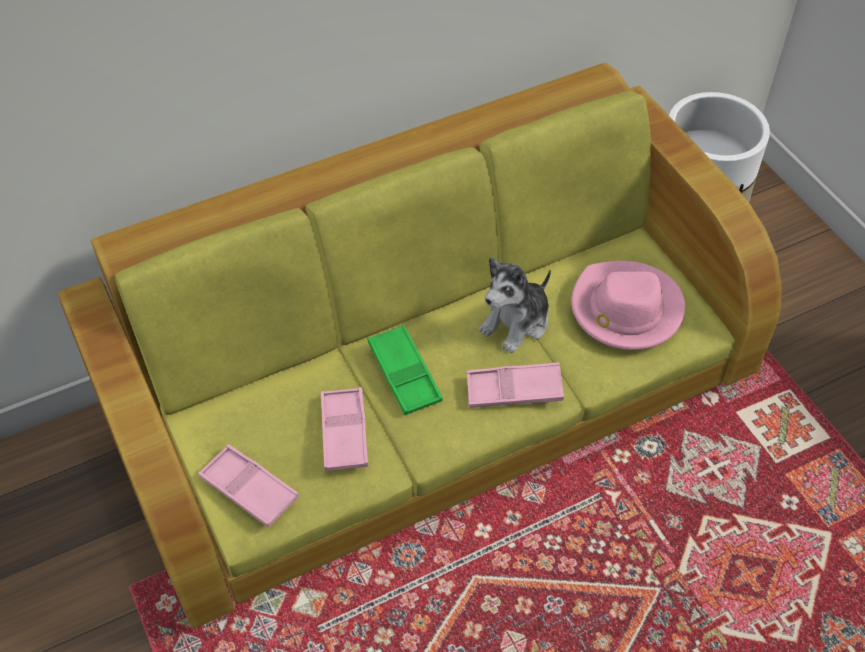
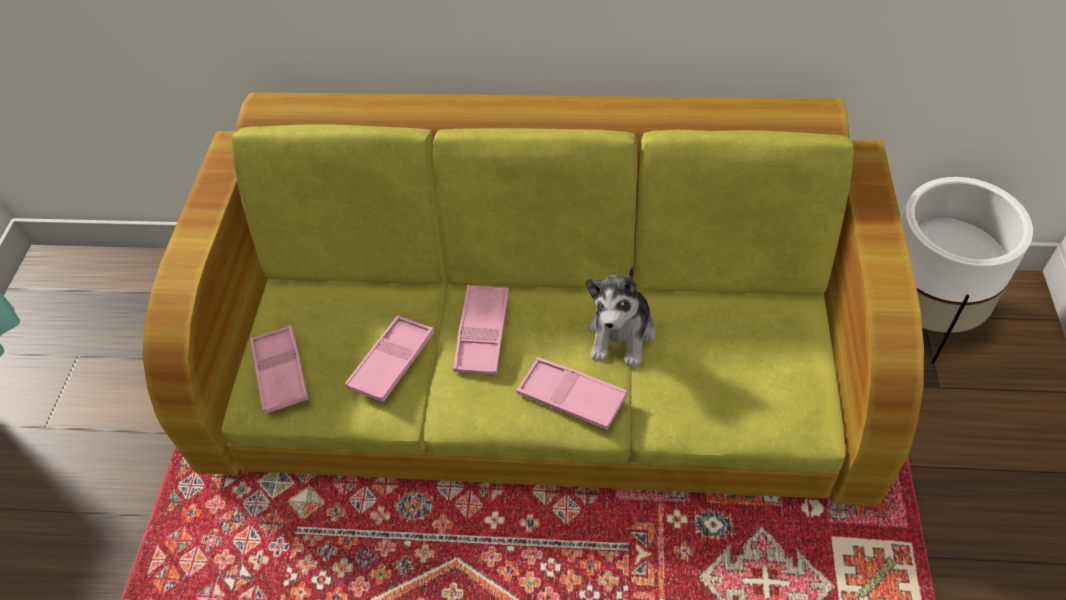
camera: 35 degrees right, 0 degrees up
(404, 374) = (482, 334): green tray -> pink tray
(516, 323) = (621, 334): plush toy -> plush toy turned 60 degrees counterclockwise
(625, 309) = (741, 370): pink hat -> none

